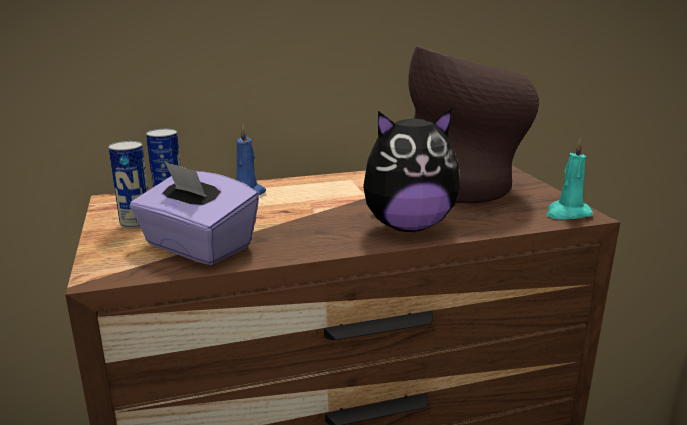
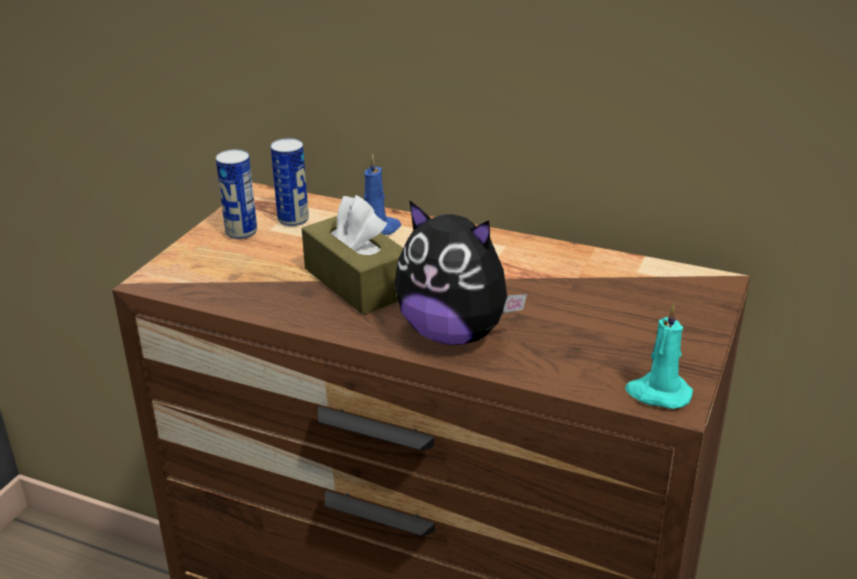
camera: 40 degrees right, 10 degrees up
(197, 247) = (248, 280): purple tissue box -> none
(288, 222) = (357, 282): none -> brown tissue box
(465, 186) = (613, 305): brown vase -> none

